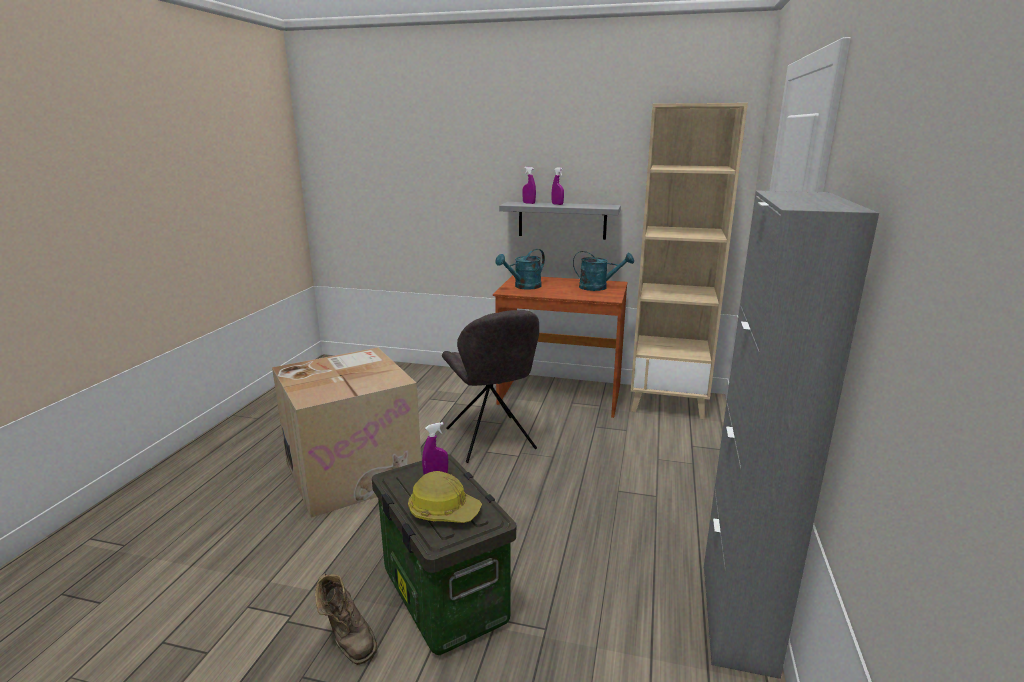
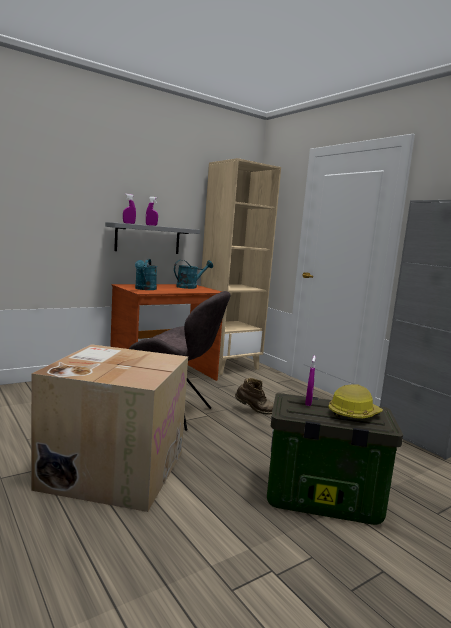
camera: 50 degrees left, 10 degrees down
(347, 638) = (327, 553): brown boot -> brown boot (254, 411)

